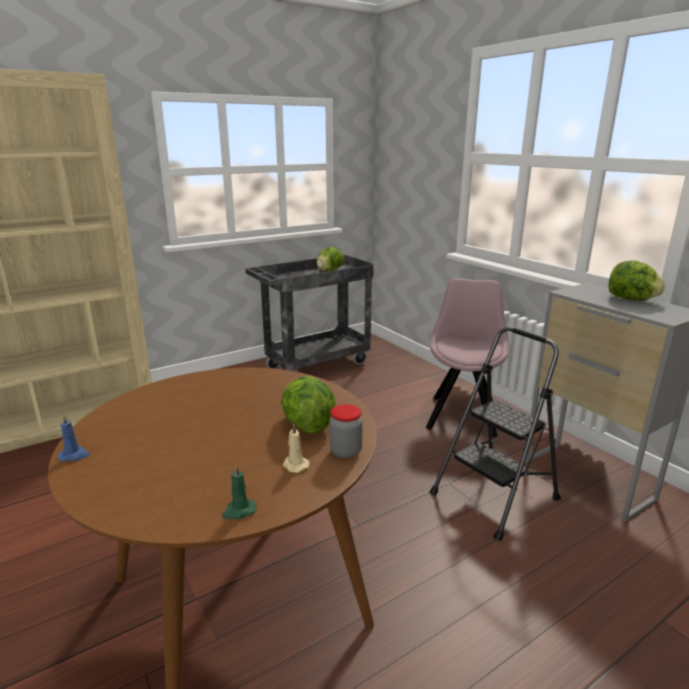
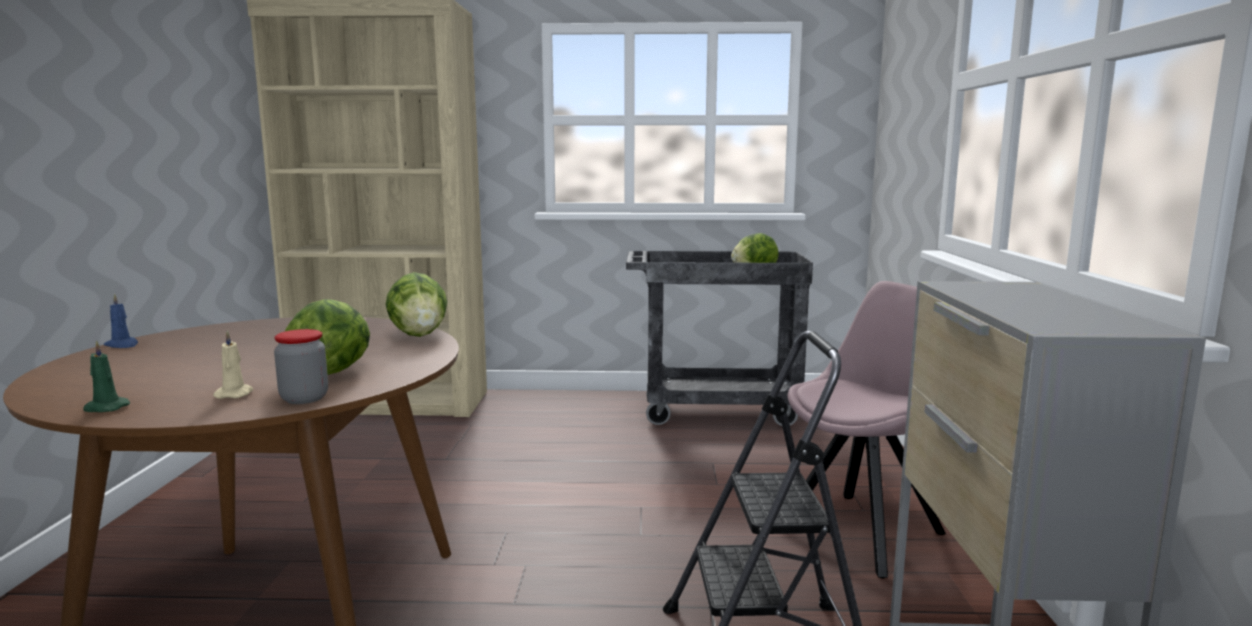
camera: 35 degrees right, 10 degrees down
(631, 299) = (1060, 303): lettuce -> lettuce (419, 335)

